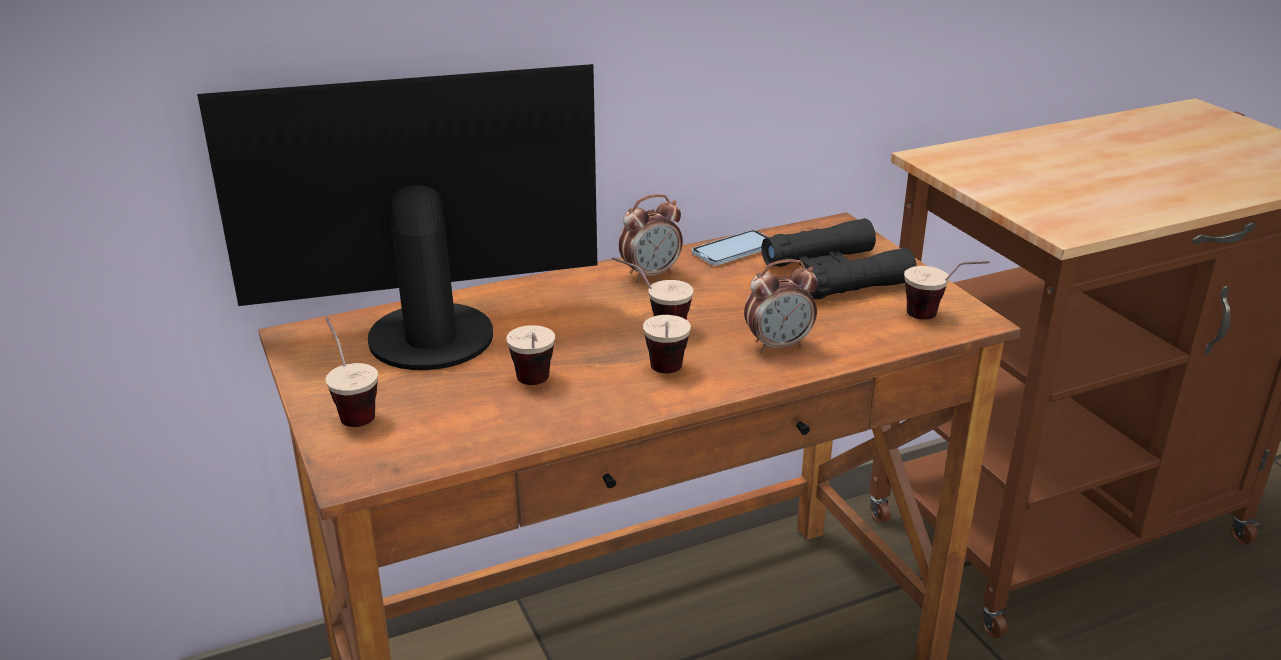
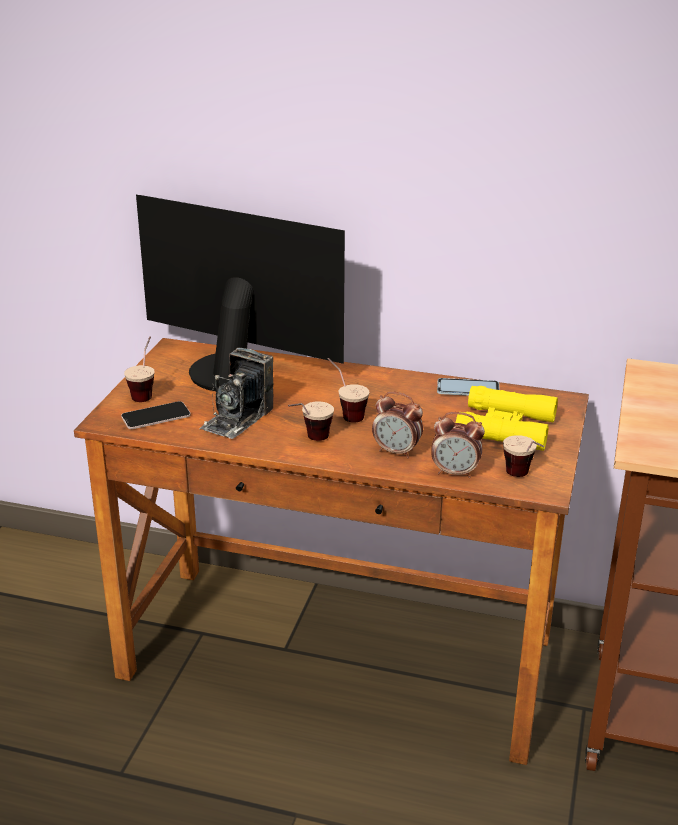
camera: 40 degrees right, 0 degrees up
(419, 434) = (156, 416): none -> phone
(535, 388) = (237, 418): cup -> camera
(651, 274) = (394, 384): alarm clock -> alarm clock (455, 473)
(835, 274) = (505, 427): black binoculars -> yellow binoculars

